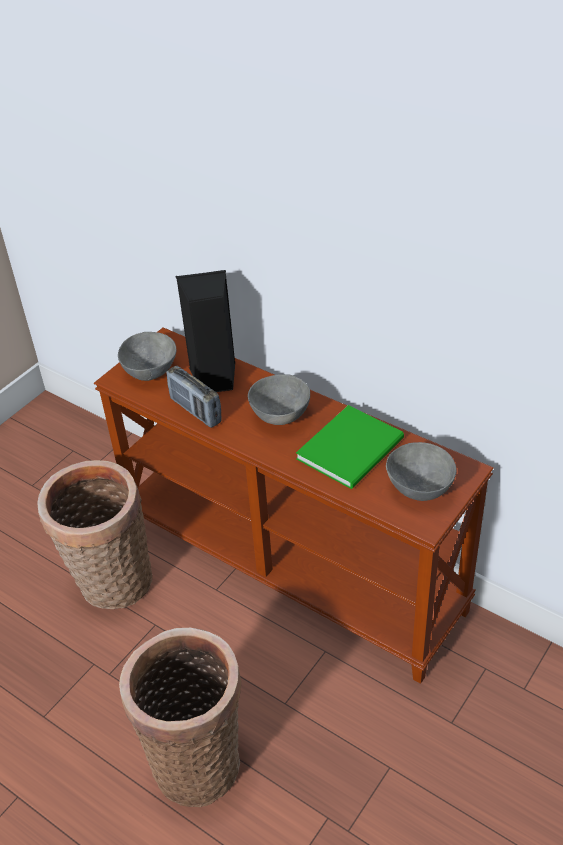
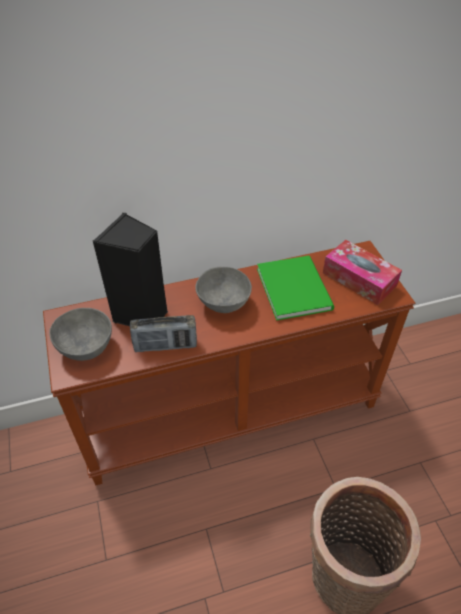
camera: 55 degrees left, 5 degrees up
(111, 582) = (139, 536): basket -> none
(419, 487) = (359, 279): grey bowl -> tissue box

